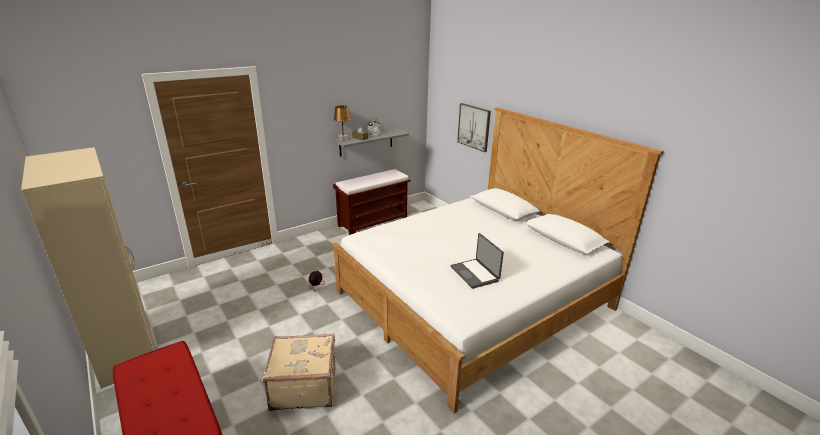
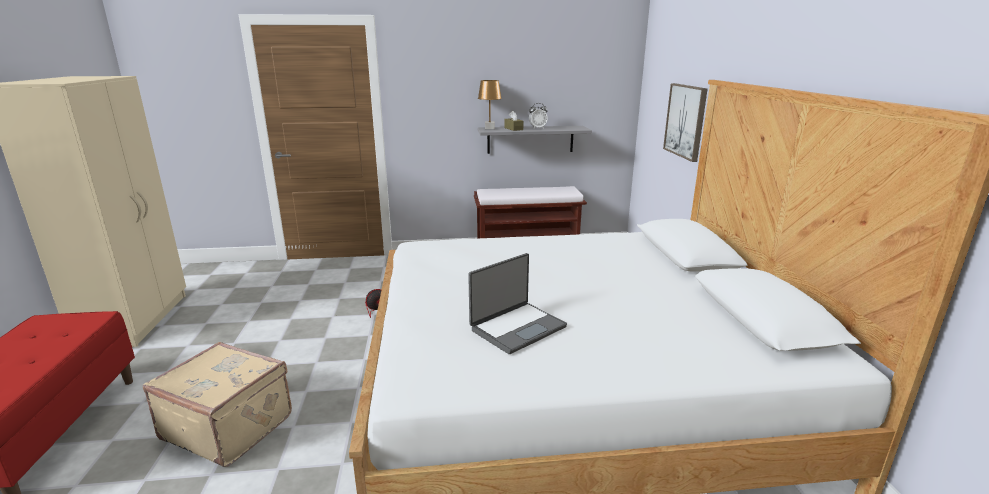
camera: 30 degrees right, 5 degrees down
(475, 274) = (517, 328): laptop -> laptop turned 135 degrees counterclockwise

